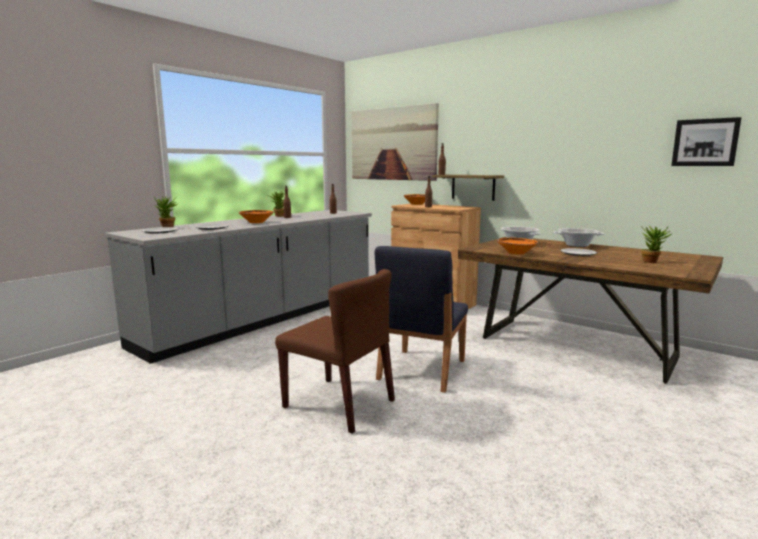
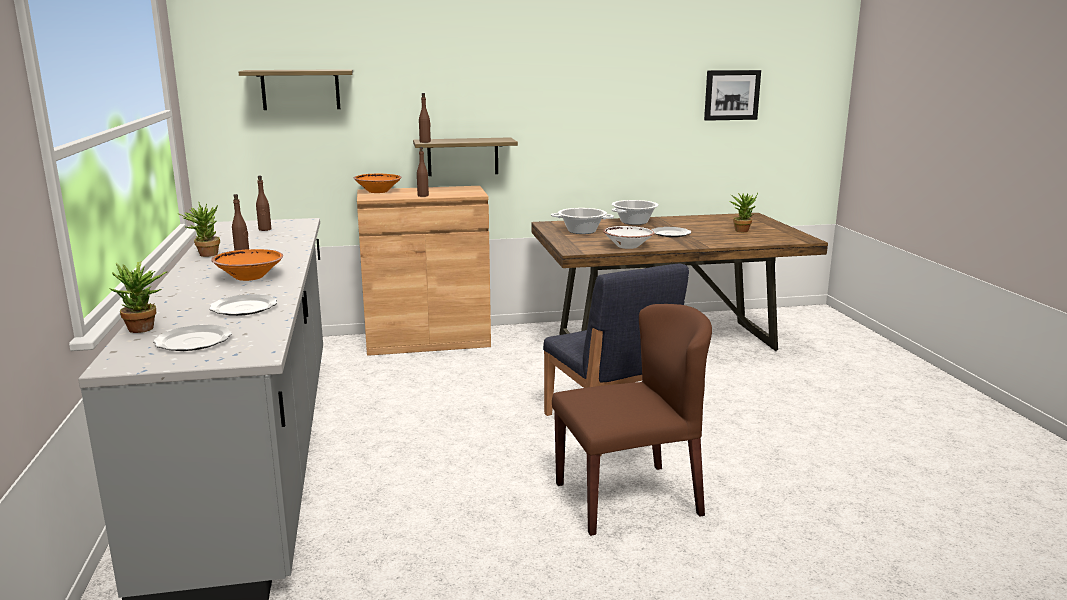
camera: 50 degrees left, 5 degrees up
(393, 144) = (300, 89): picture -> shelf
(516, 253) = (627, 246): orange bowl -> white bowl

